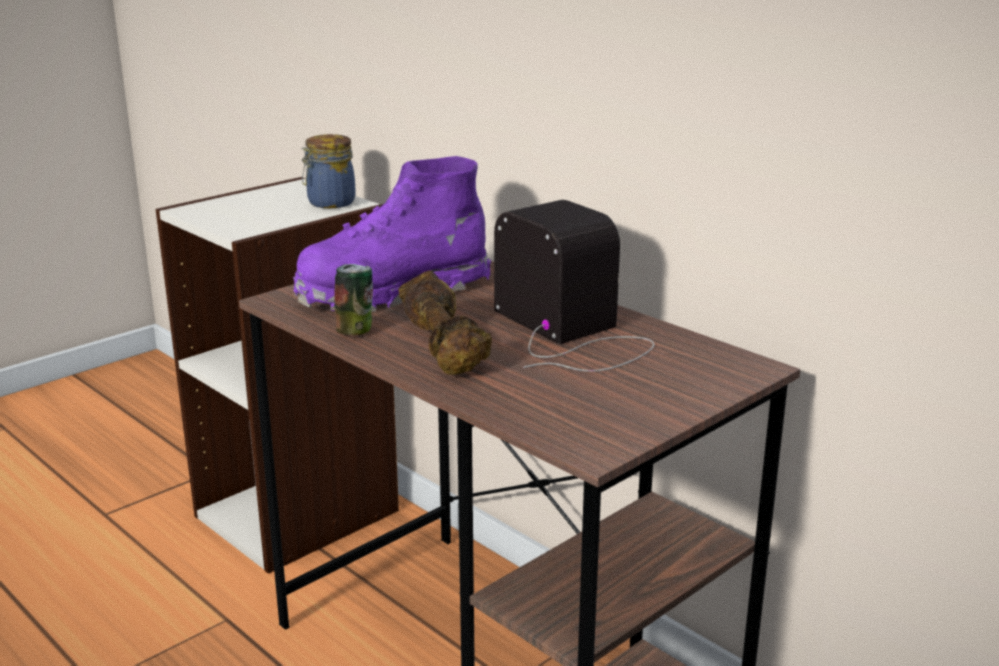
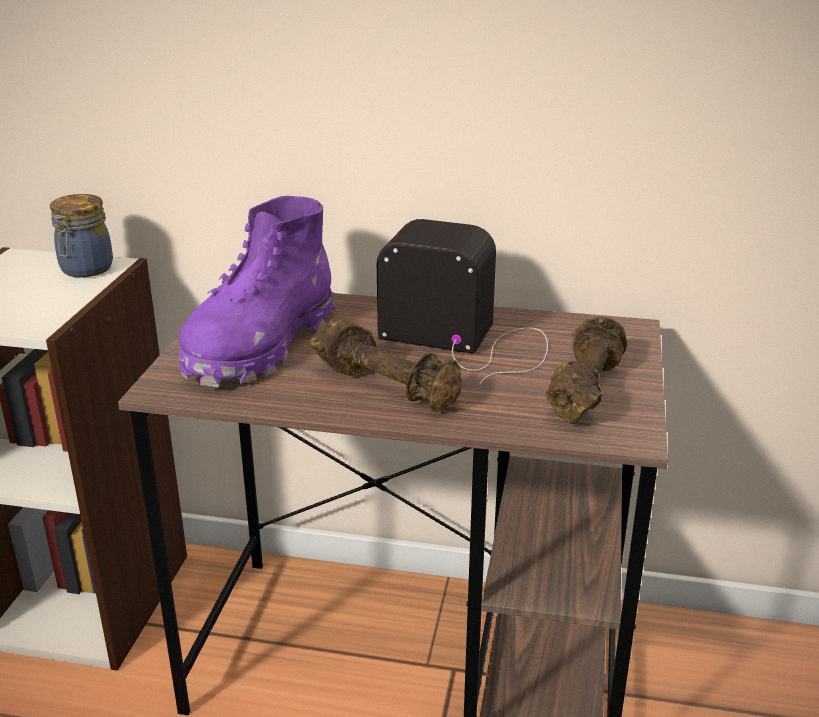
camera: 35 degrees left, 5 degrees up
(355, 330) = (287, 396): can -> none
(613, 400) = (584, 389): none -> brown dumbbell

